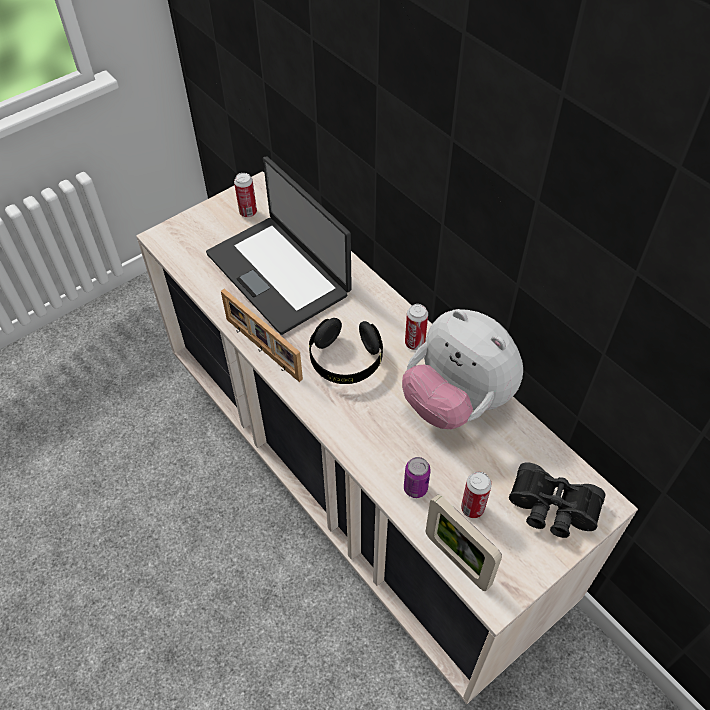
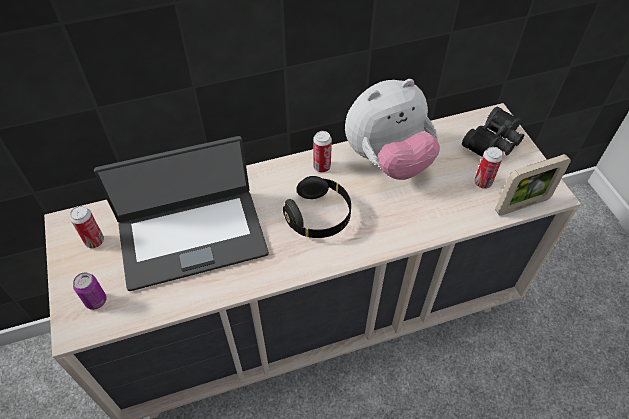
camera: 70 degrees left, 0 degrees up
(262, 349) = (277, 275): picture frame -> none
(415, 488) = (457, 210): can -> can (96, 301)

